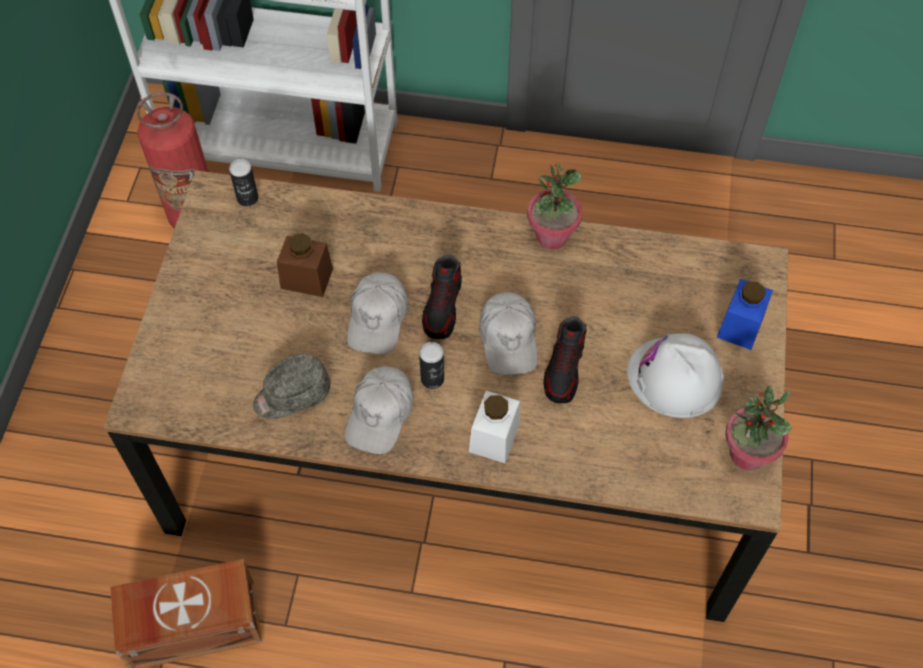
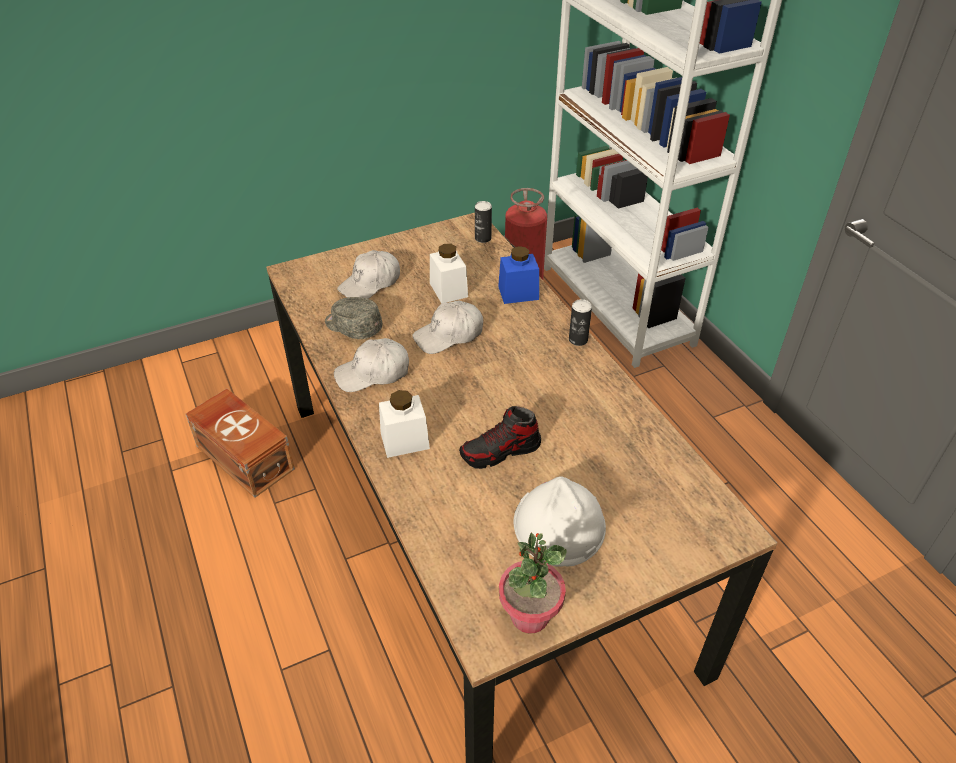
camera: 55 degrees right, 15 degrees down
(306, 278) = (448, 290): brown jar -> white jar
(432, 379) = (425, 384): can -> can (578, 340)
(443, 307) = (490, 361): shoe -> none
(509, 339) = (497, 407): white cap -> white cap (370, 284)
(551, 236) = (613, 386): potted plant -> none
(740, 326) = (657, 546): blue jar -> blue jar (518, 293)

